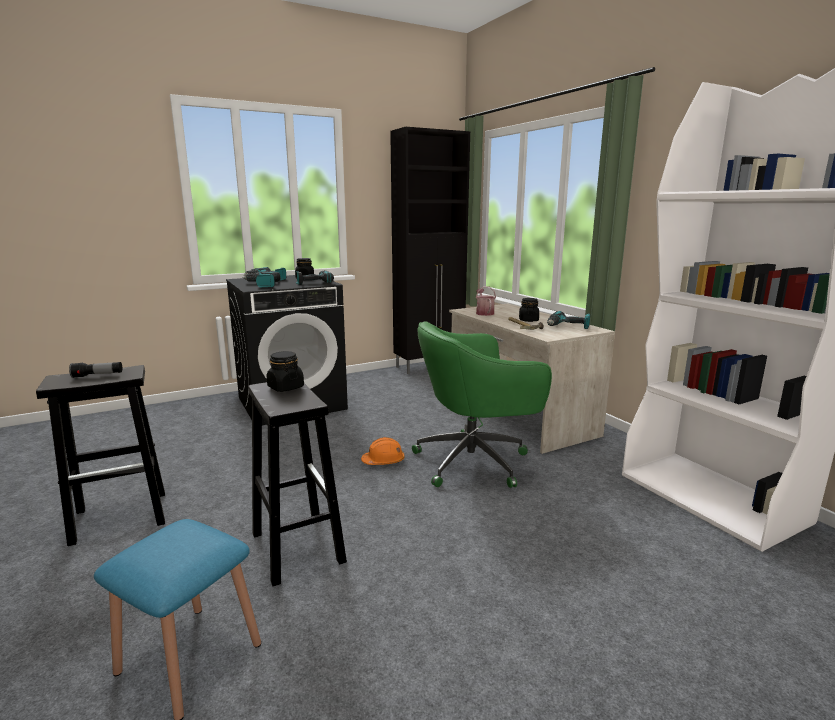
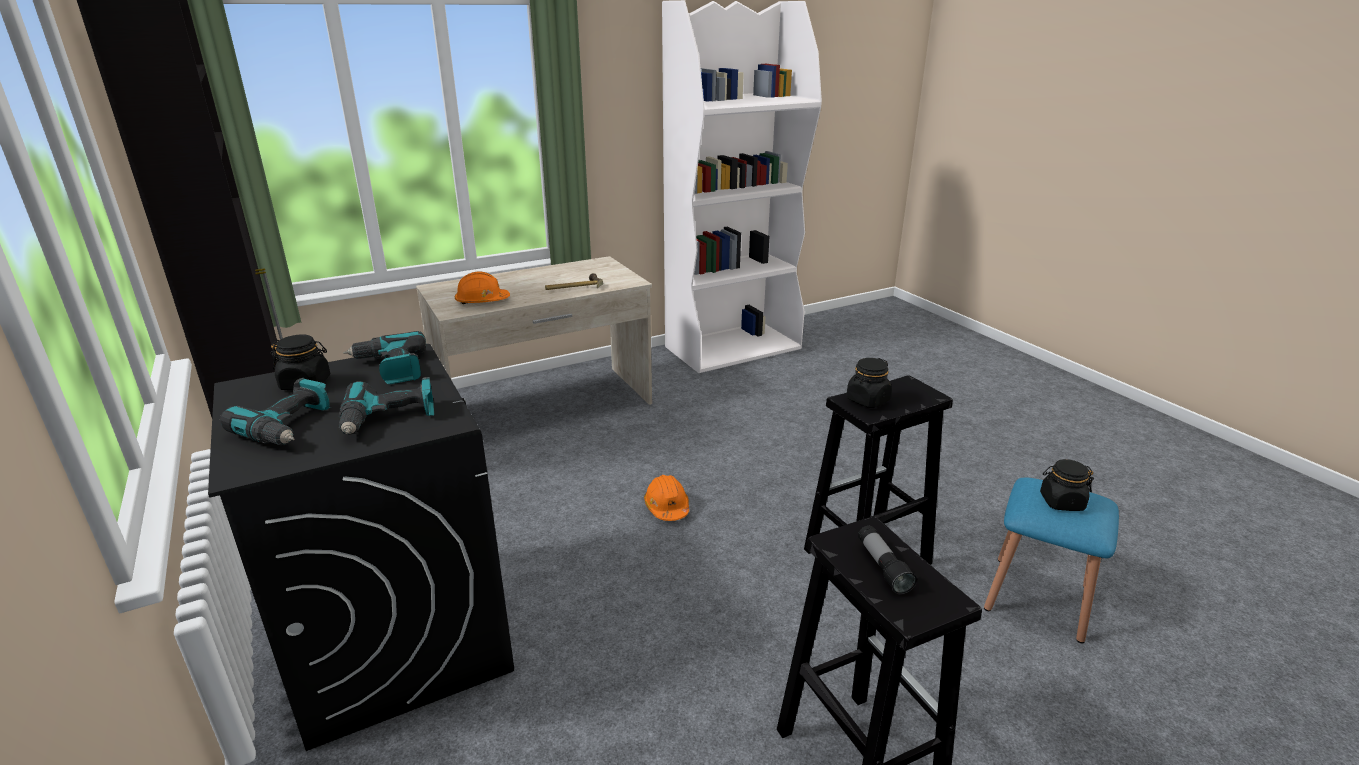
camera: 90 degrees left, 10 degrees up
(475, 461) = (668, 443): green office chair -> none
(484, 313) = (482, 301): watering can -> orange hard hat
(528, 320) = (542, 283): black jar -> black jar (1061, 502)
(567, 327) = (586, 270): power drill -> none

